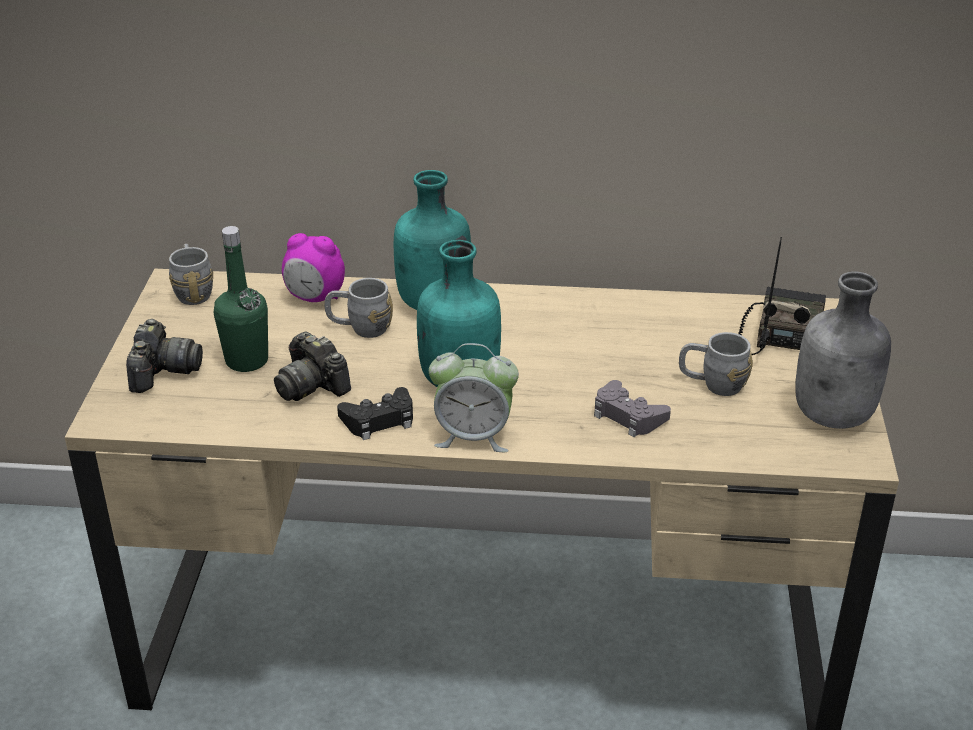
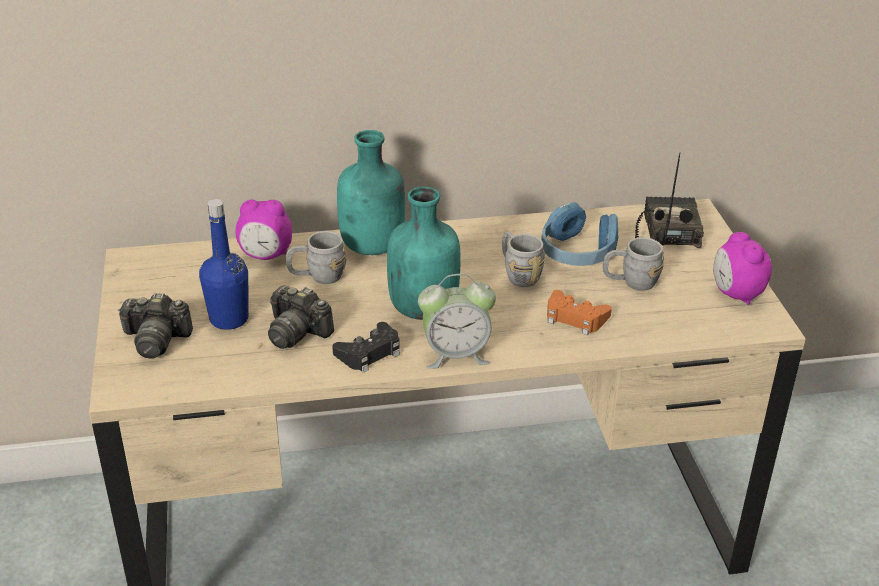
camera: 15 degrees left, 0 degrees up
(163, 372) = (156, 340): camera -> camera turned 105 degrees clockwise
(193, 291) = (152, 264): grey mug -> grey mug (518, 274)
(247, 360) = (229, 319): green bottle -> blue bottle
(628, 416) = (575, 318): grey game controller -> orange game controller
(665, 340) = (578, 251): none -> blue headphones
(834, 416) = (735, 294): grey bottle -> alarm clock

